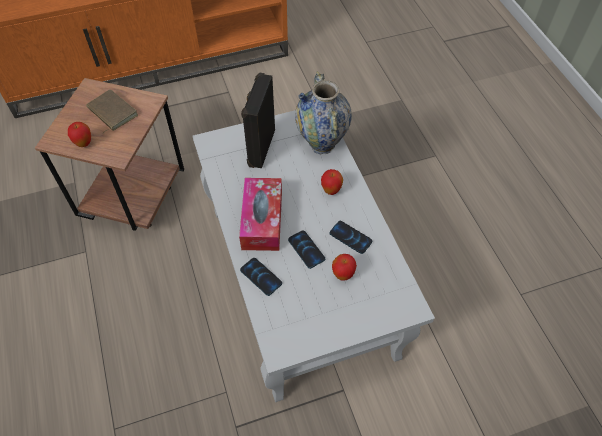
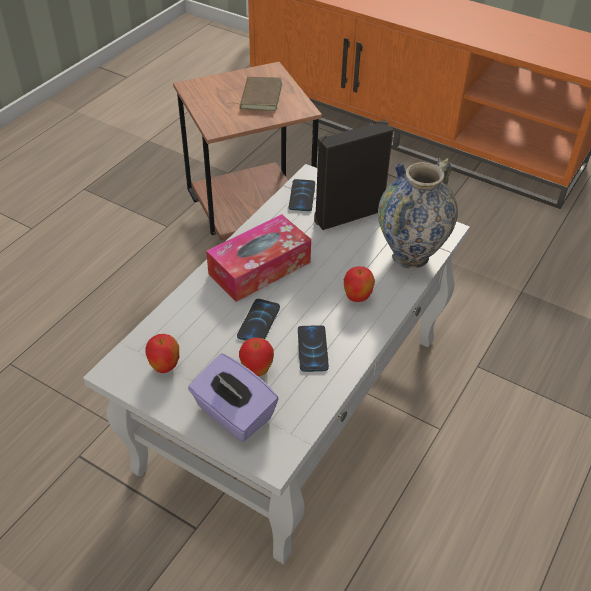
camera: 50 degrees right, 10 degrees down
(84, 143) = (207, 103): apple -> apple (165, 367)
(261, 277) = (190, 307): phone -> phone (302, 196)
(366, 307) = (233, 414): none -> purple tissue box

